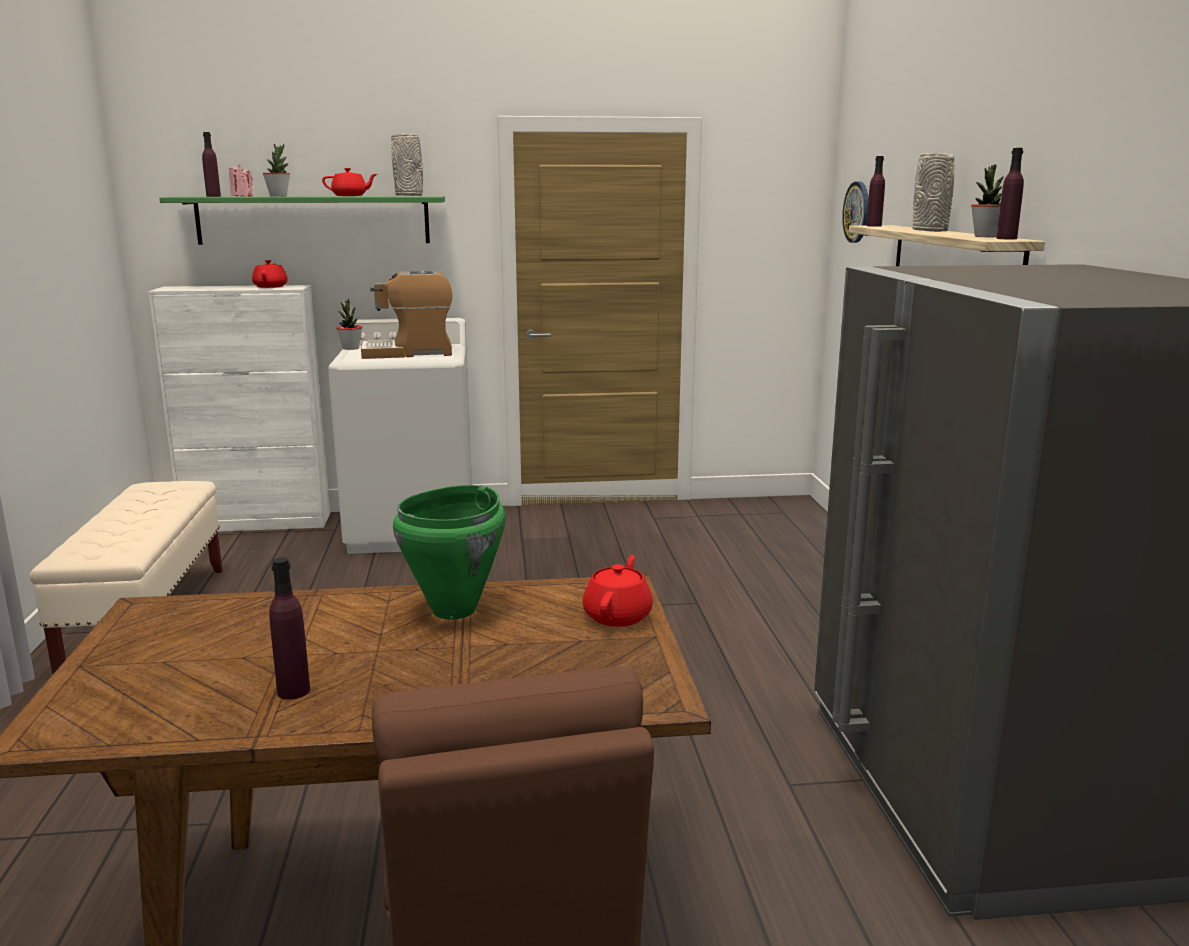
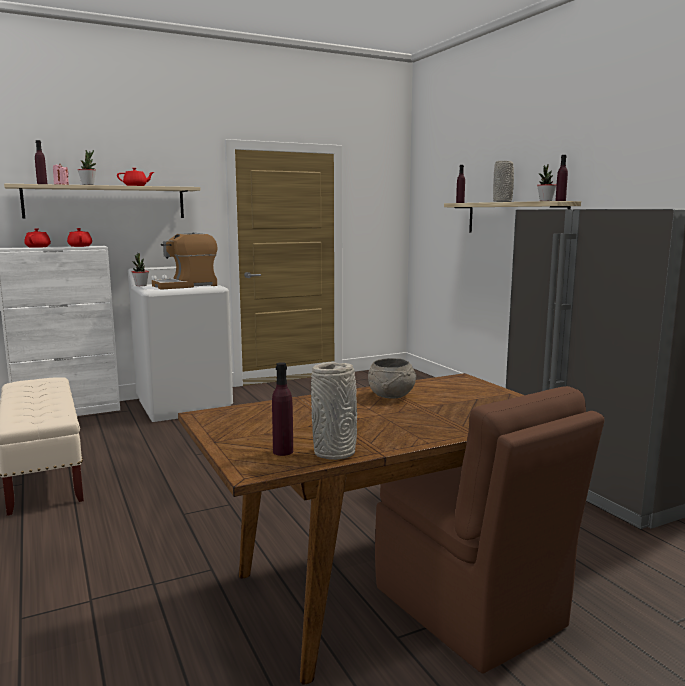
camera: 20 degrees left, 5 degrees down
(293, 691) = (365, 434): purple bottle -> purple bottle (283, 451)
(313, 220) = (106, 202): green shelf -> beige shelf
(410, 196) = (175, 186): grey vase -> grey vase (335, 453)
(455, 610) = (392, 395): green cooking pot -> grey bowl
(618, 616) = (478, 388): red teapot -> red teapot (38, 247)
(857, 212) = (434, 199): wall clock -> none

